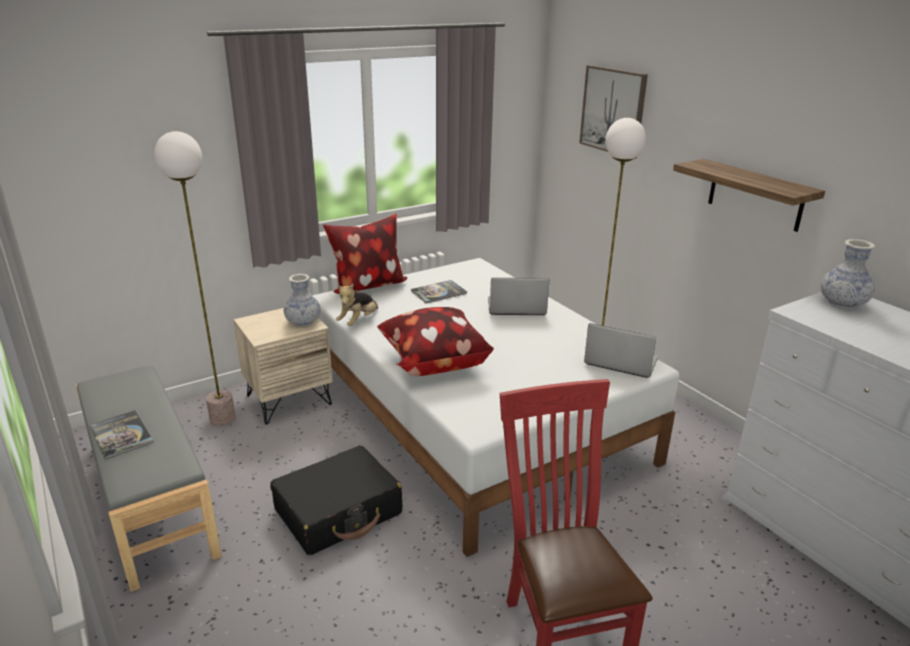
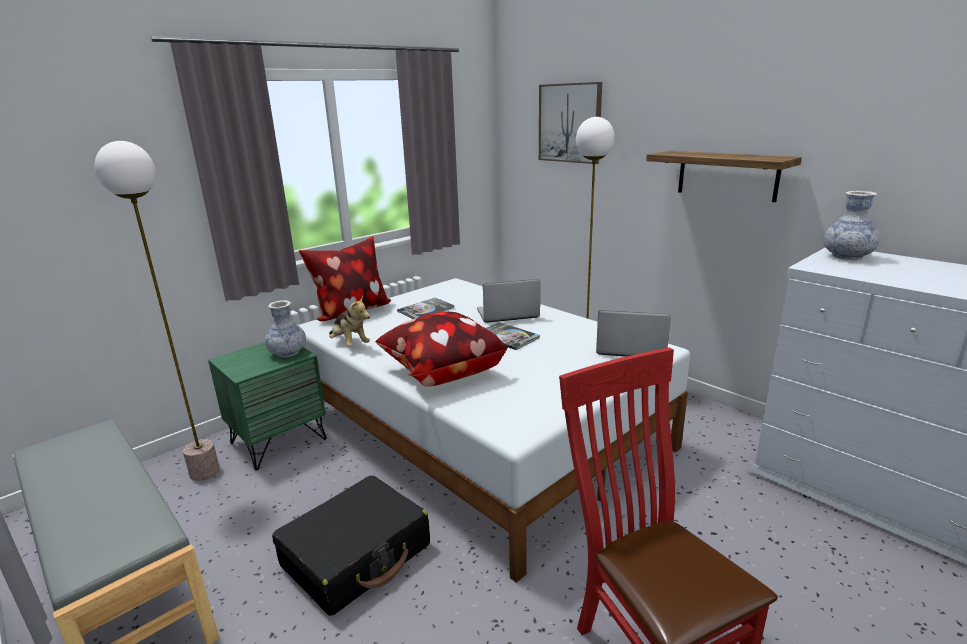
camera: 10 degrees left, 5 degrees down
(121, 435) = (72, 506): book -> book (507, 337)
(289, 400) = (278, 441): beige nightstand -> green nightstand
(358, 321) = (349, 344): plush toy -> plush toy turned 60 degrees counterclockwise

